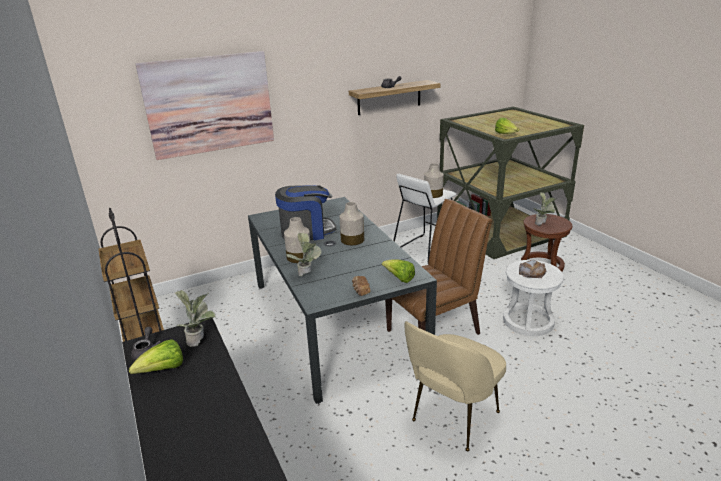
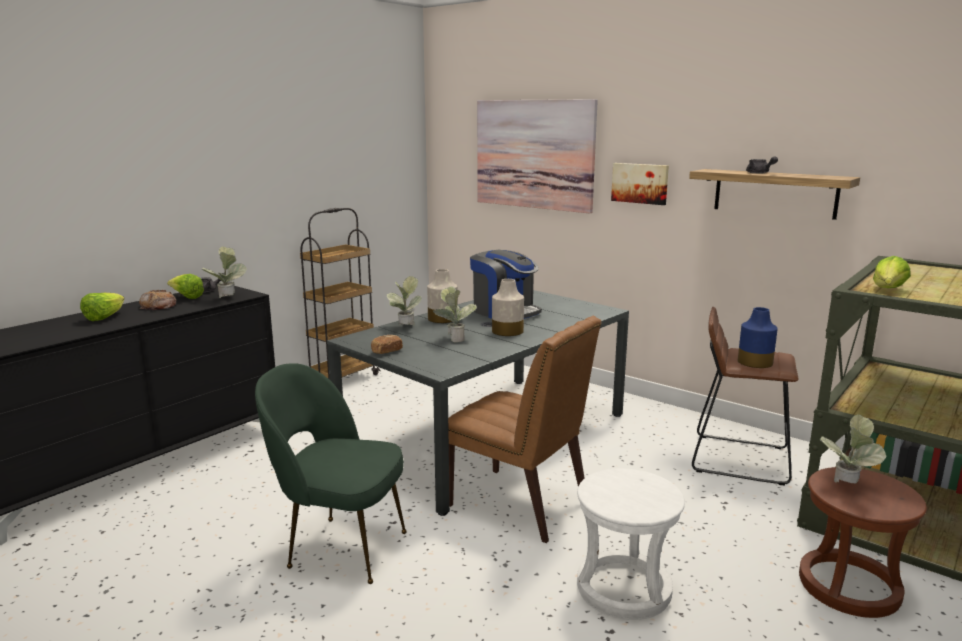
camera: 65 degrees right, 10 degrees down
(306, 109) = (640, 183): none -> picture
(352, 260) = (454, 338): none -> potted plant
(399, 278) = (428, 363): lettuce -> lettuce (104, 317)
(425, 249) = (739, 459): white stool -> brown stool
(433, 194) = (754, 362): beige vase -> blue vase
(451, 421) = (339, 548): beige chair -> green chair
(532, 272) = (628, 490): bread -> bread (158, 305)

